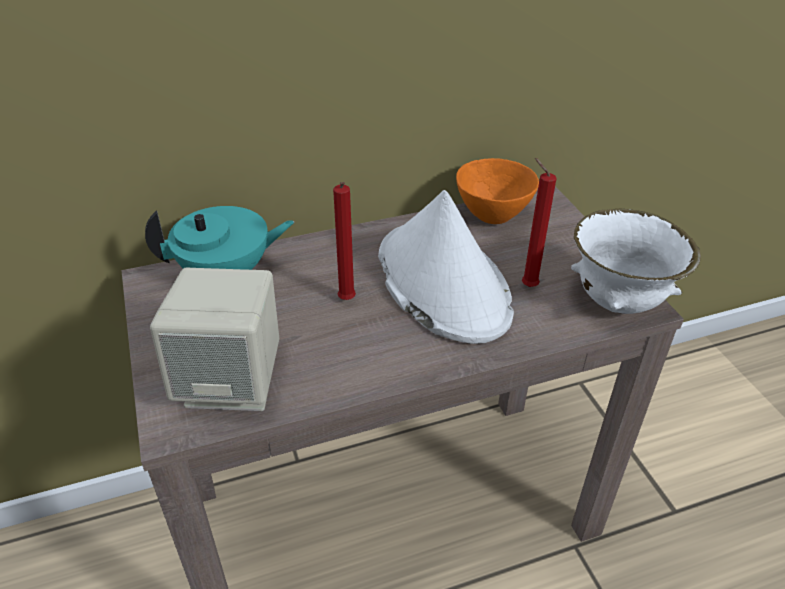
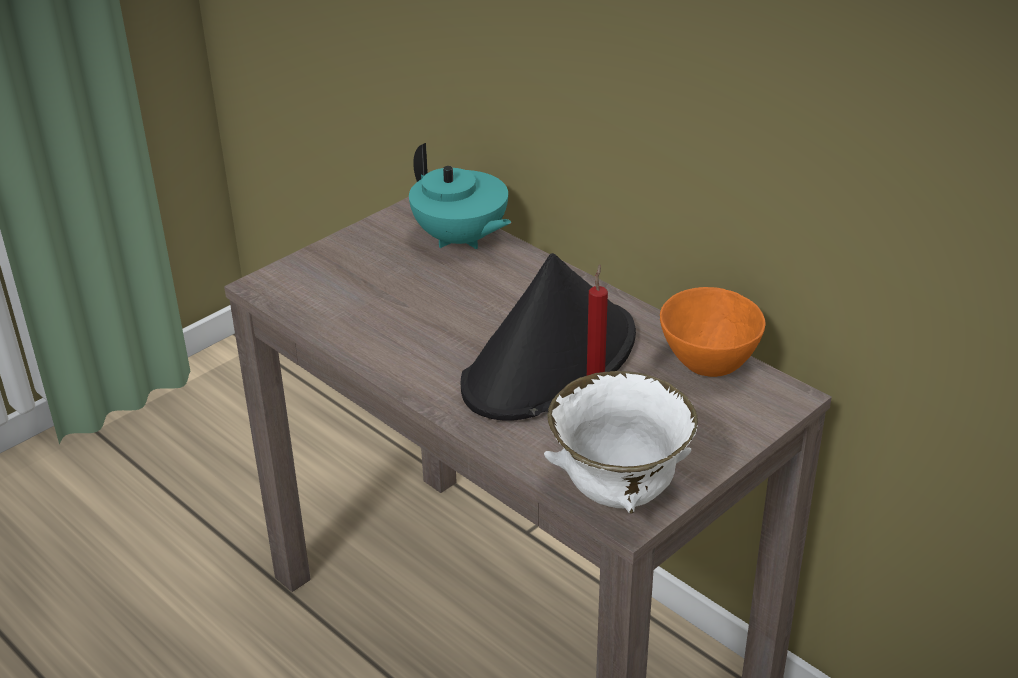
camera: 65 degrees right, 5 degrees down
(232, 382) = (327, 293): beige speaker -> none
(346, 301) = (473, 315): red candle -> none
(441, 282) = (550, 362): white hat -> black hat

